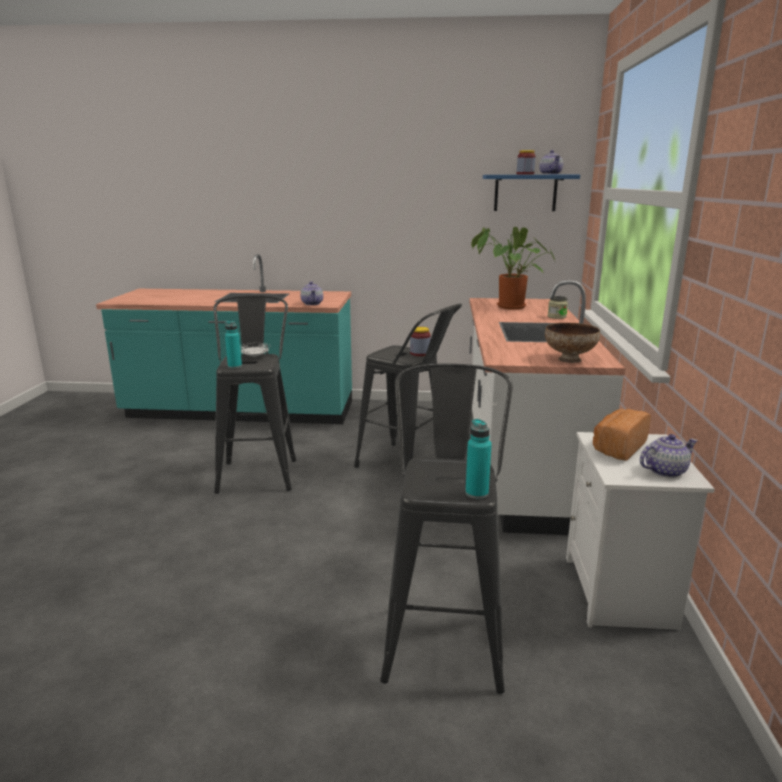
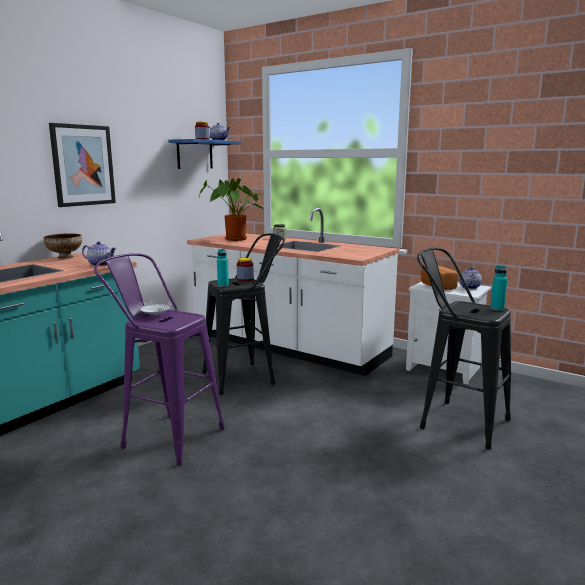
camera: 60 degrees left, 5 degrees down
(235, 366) = (172, 323): turquoise bottle -> turquoise bottle (223, 285)
(259, 471) = (165, 435): black stool -> purple stool
(366, 205) = (83, 165): none -> picture
(569, 359) = (372, 251): bowl -> bowl (65, 257)

